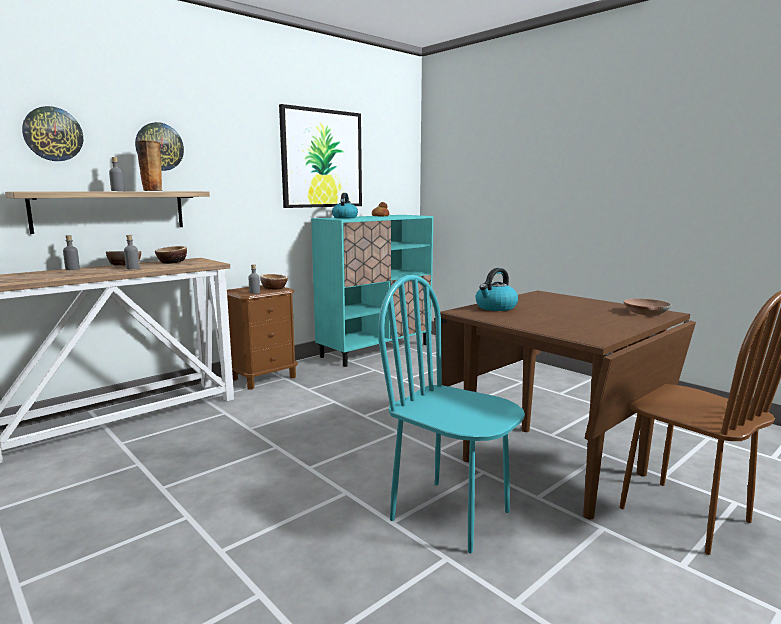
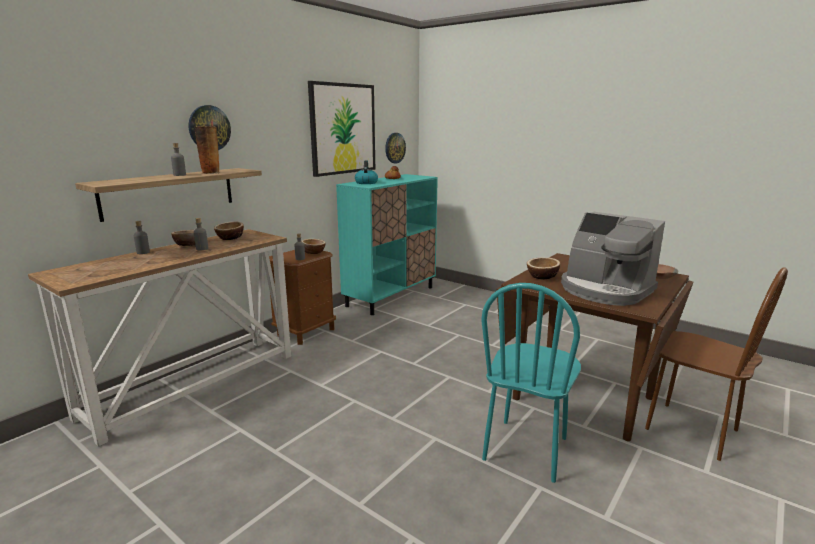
camera: 10 degrees left, 5 degrees up
(53, 134) = (115, 123): wall clock -> wall clock (394, 148)
(451, 514) = (526, 449): turquoise chair -> turquoise chair turned 90 degrees counterclockwise
(495, 307) = (542, 276): kettle -> bowl
(561, 321) = (604, 290): none -> coffee machine

